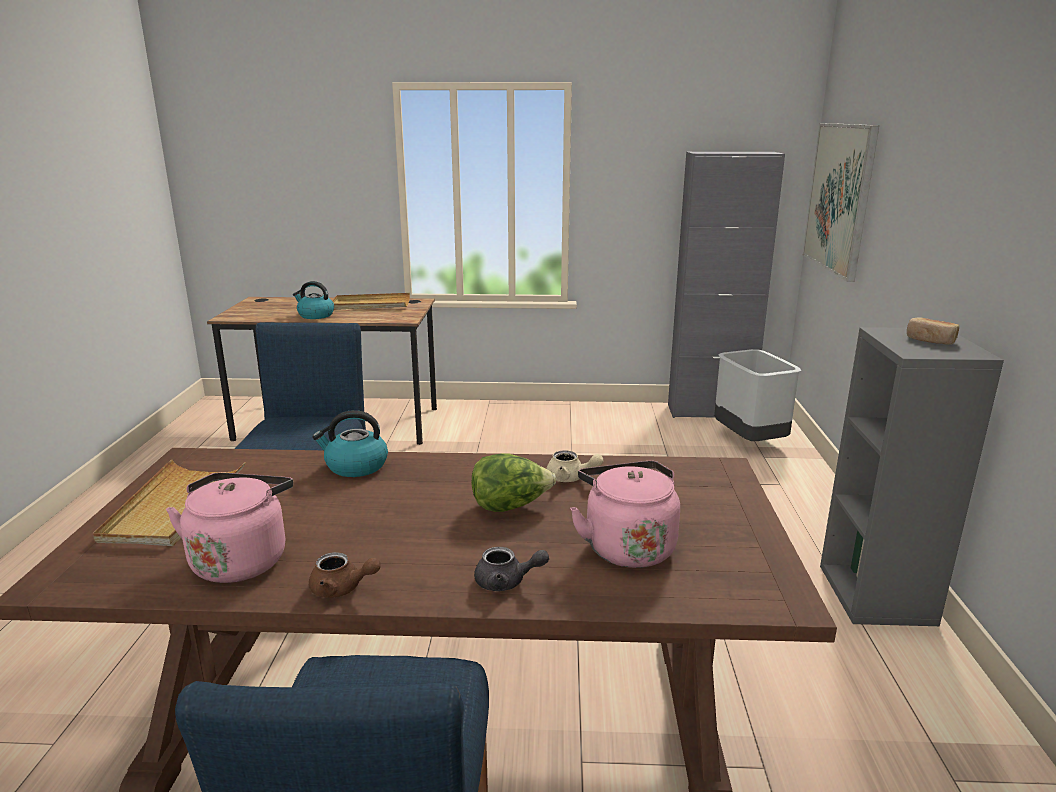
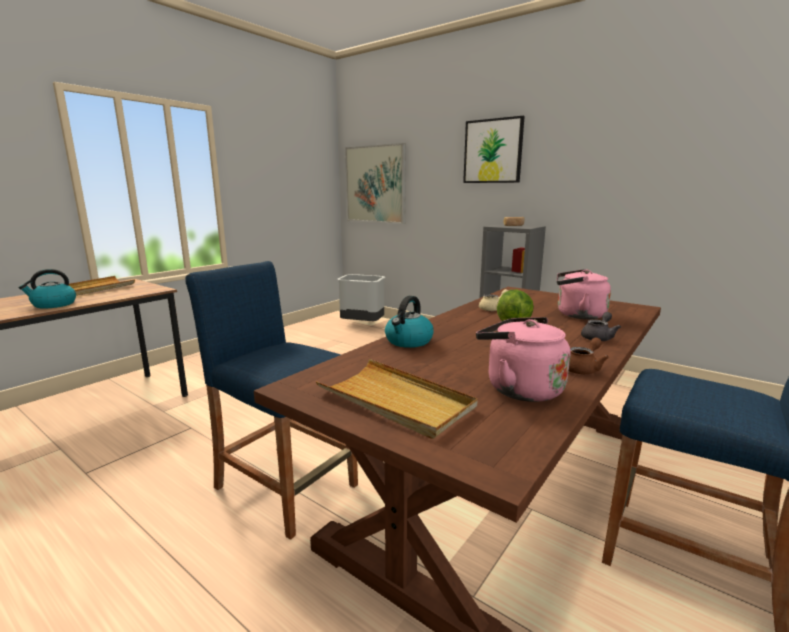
camera: 55 degrees left, 5 degrees down
(709, 411) = (321, 320): grey cabinet -> none
(973, 163) = (493, 151): none -> picture

